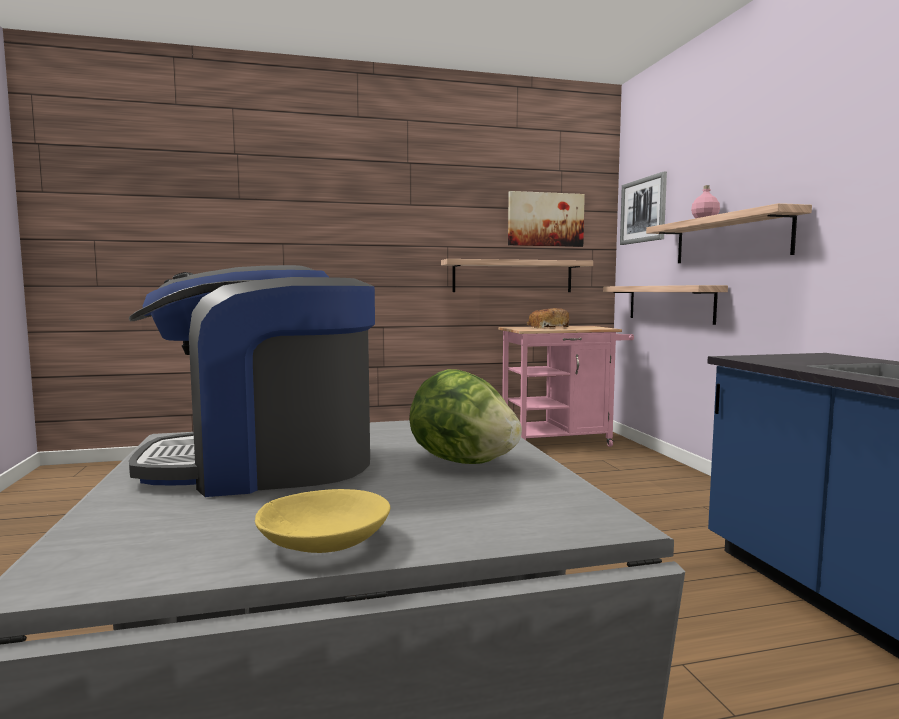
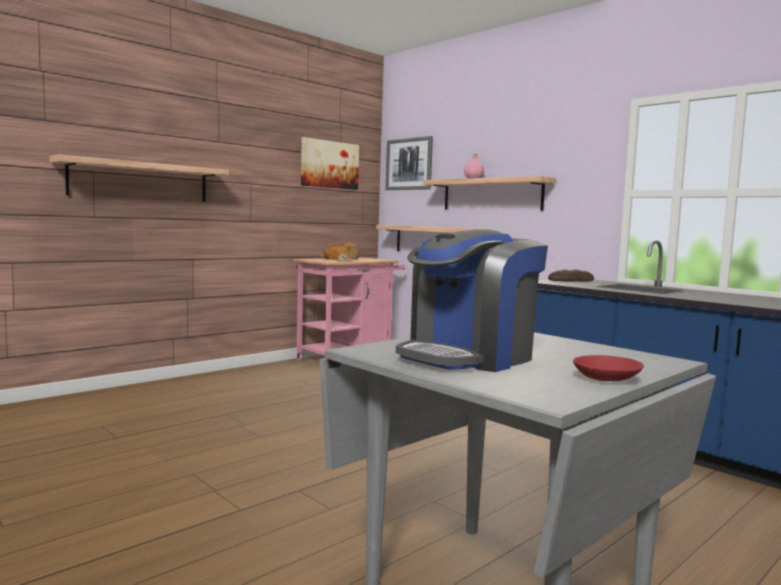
camera: 30 degrees left, 0 degrees up
(323, 542) = (605, 379): yellow bowl -> red bowl
(462, 462) = (556, 346): lettuce -> none
(513, 276) = (304, 213): shelf -> shelf (140, 181)
(798, 356) = (570, 280): none -> bread

